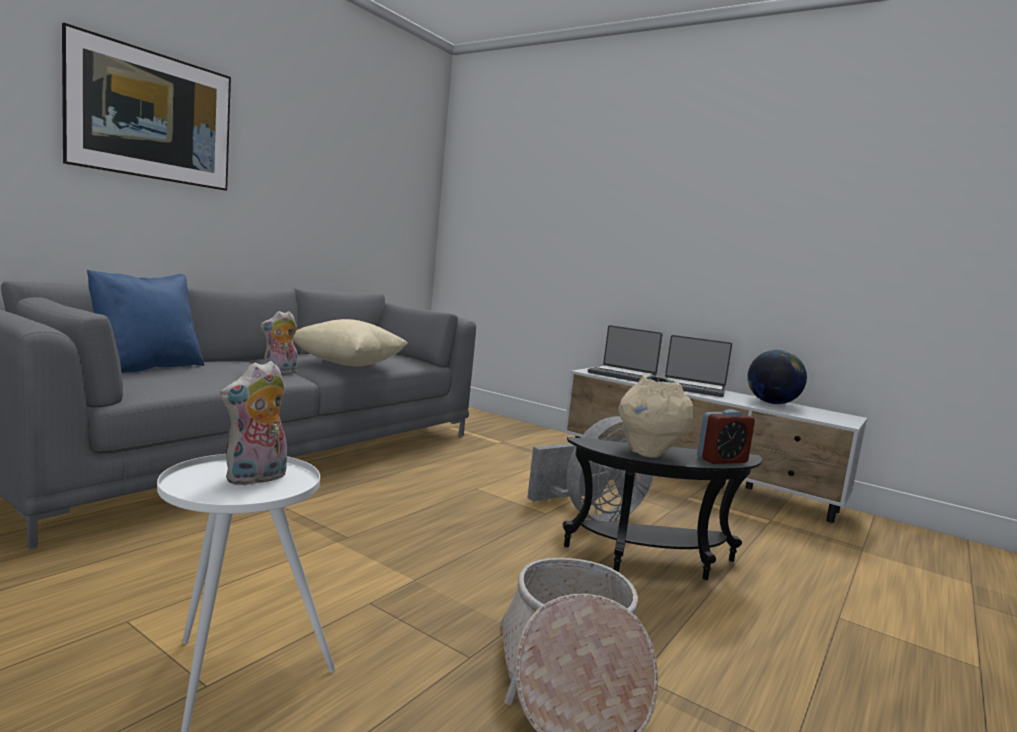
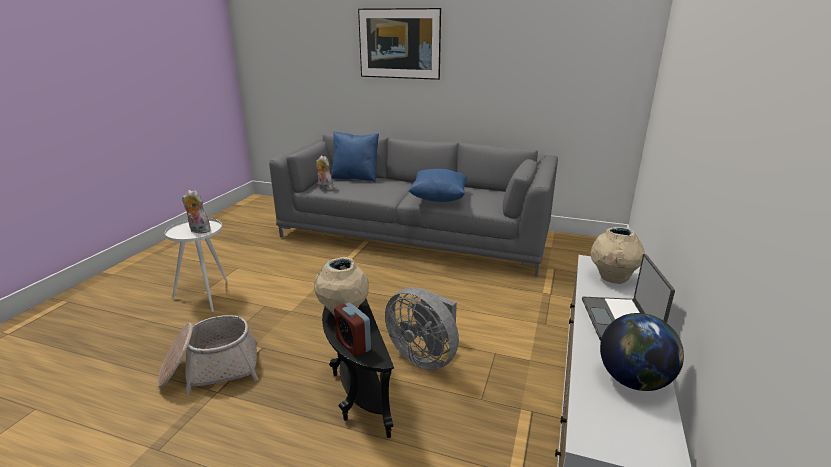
camera: 75 degrees right, 15 degrees up
(279, 372) = (391, 194): plush toy -> plush toy (324, 188)
(348, 365) = (438, 198): beige pillow -> blue pillow
(622, 375) = (612, 278): laptop -> beige vase

